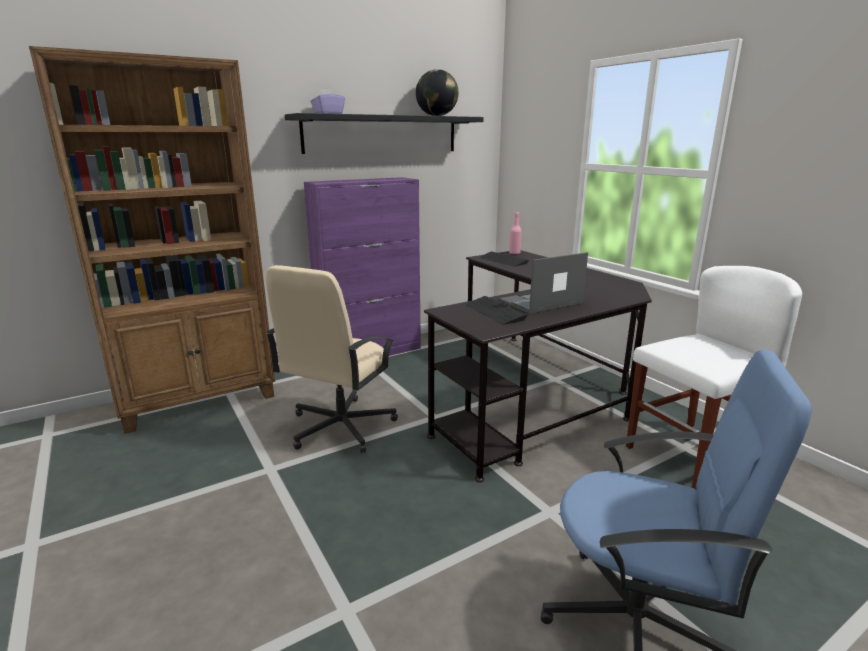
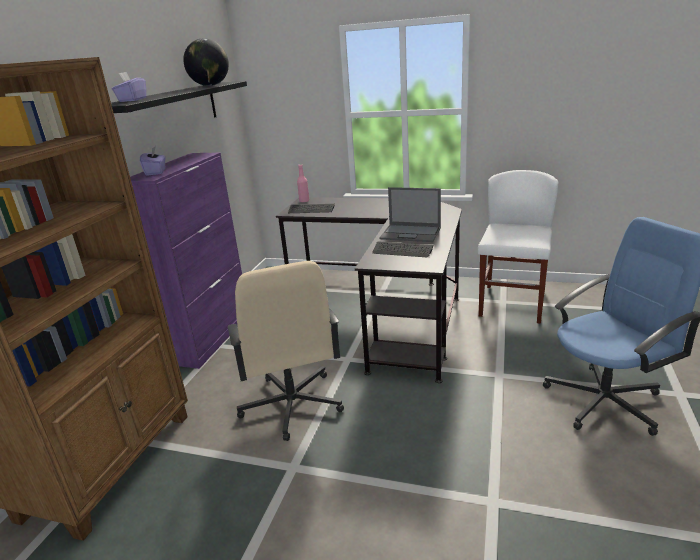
camera: 40 degrees left, 5 degrees up
(336, 181) = (156, 172): none -> purple tissue box
(540, 302) = (411, 233): laptop -> laptop turned 90 degrees counterclockwise

